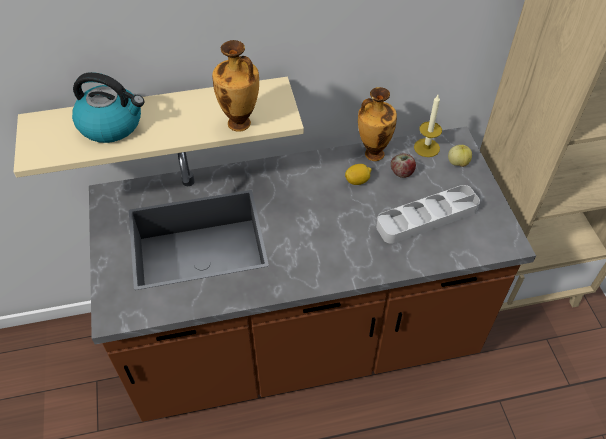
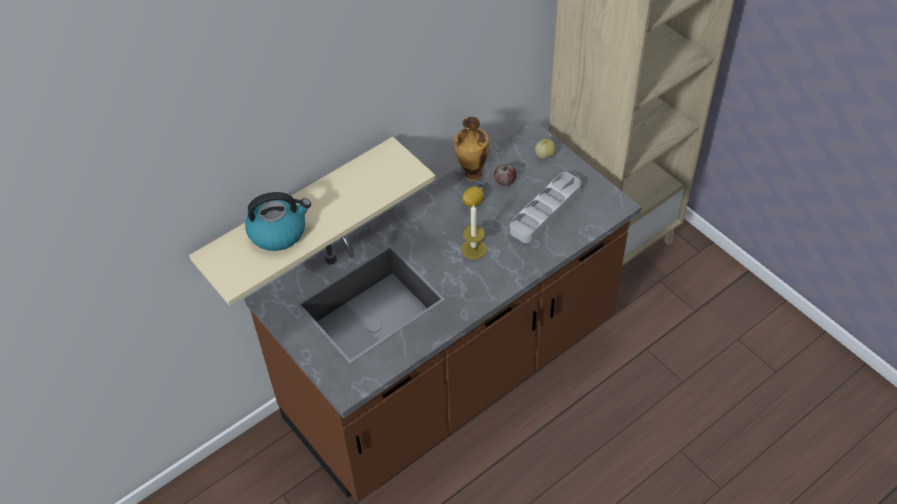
camera: 25 degrees left, 0 degrees up
(240, 124) = (384, 191): vase -> none
(426, 147) = (512, 152): candle -> candle (473, 249)

